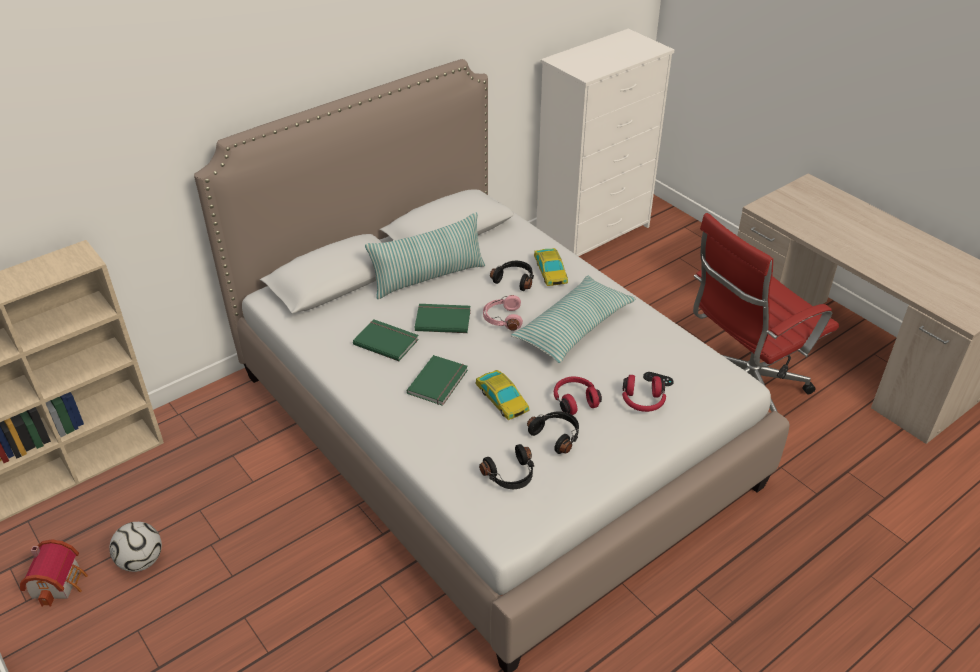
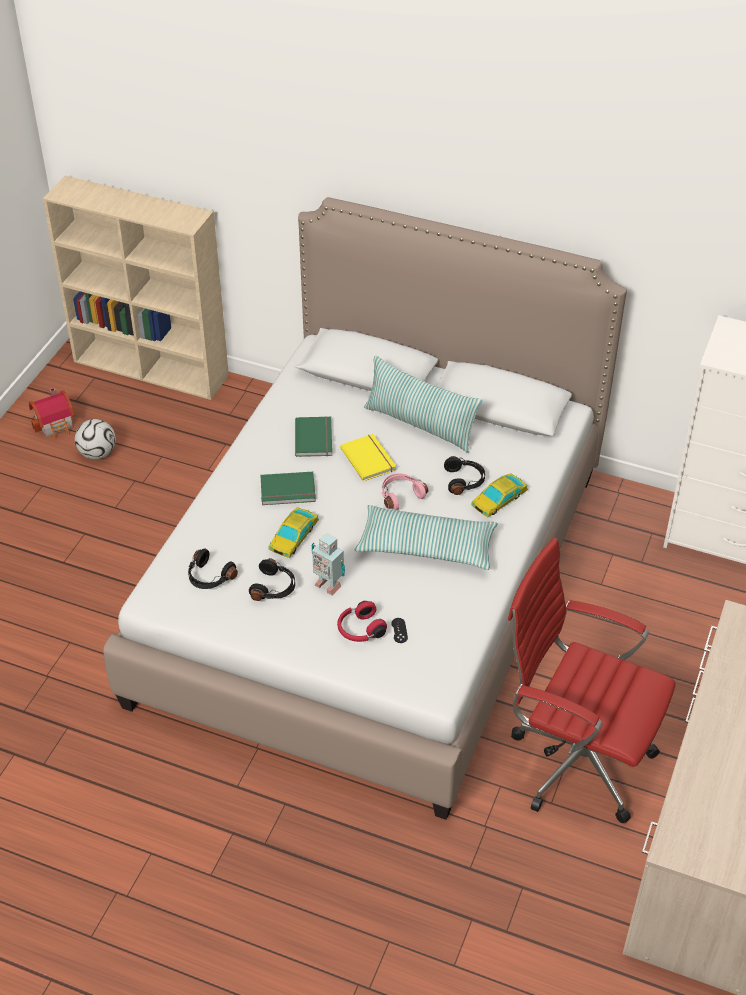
camera: 60 degrees right, 5 degrees up
(442, 319) = (369, 458): green book -> yellow book
(574, 400) = (328, 584): red headphones -> toy robot

